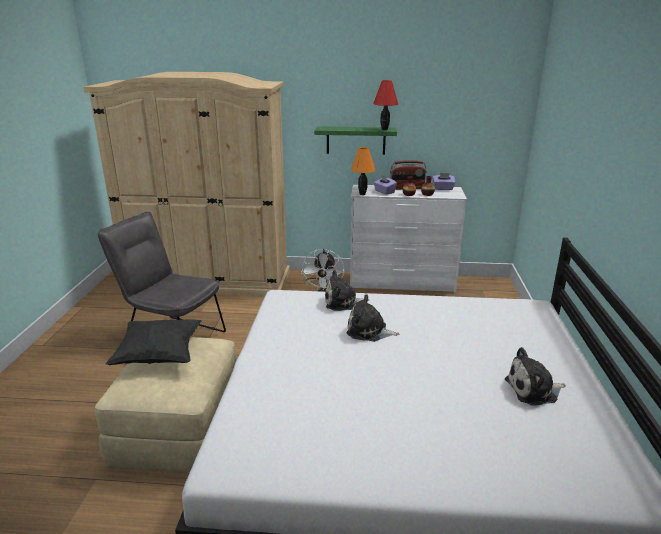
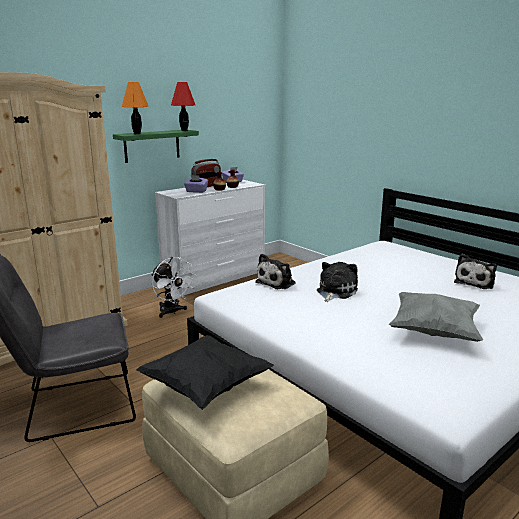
camera: 45 degrees left, 5 degrees down
(362, 194) = (182, 196): orange table lamp -> orange table lamp (137, 134)
(365, 408) = (434, 332): none -> grey pillow
(369, 331) = (335, 291): plush toy -> plush toy turned 150 degrees clockwise

